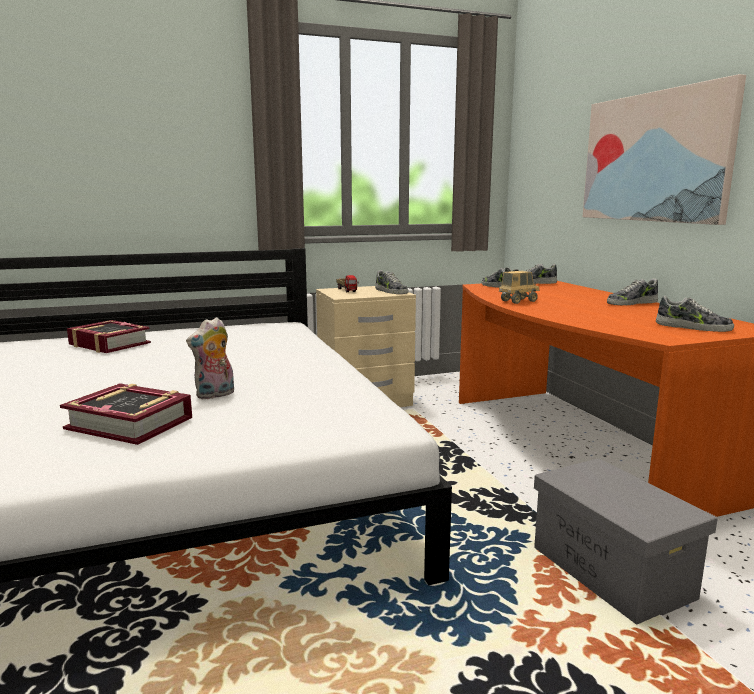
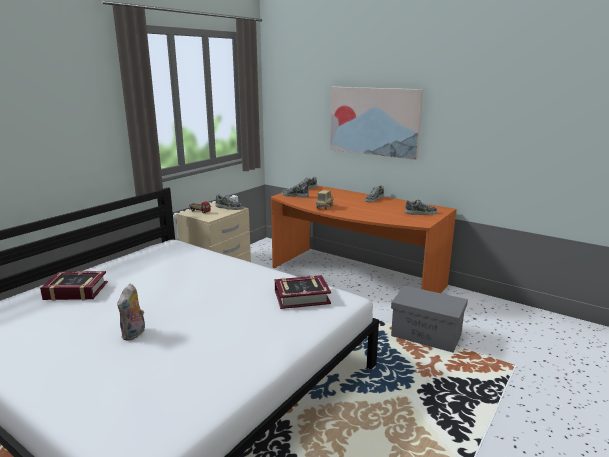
camera: 35 degrees left, 5 degrees up
(130, 423) = (222, 340): book -> book (302, 297)
(215, 395) = (232, 308): plush toy -> plush toy (134, 334)

